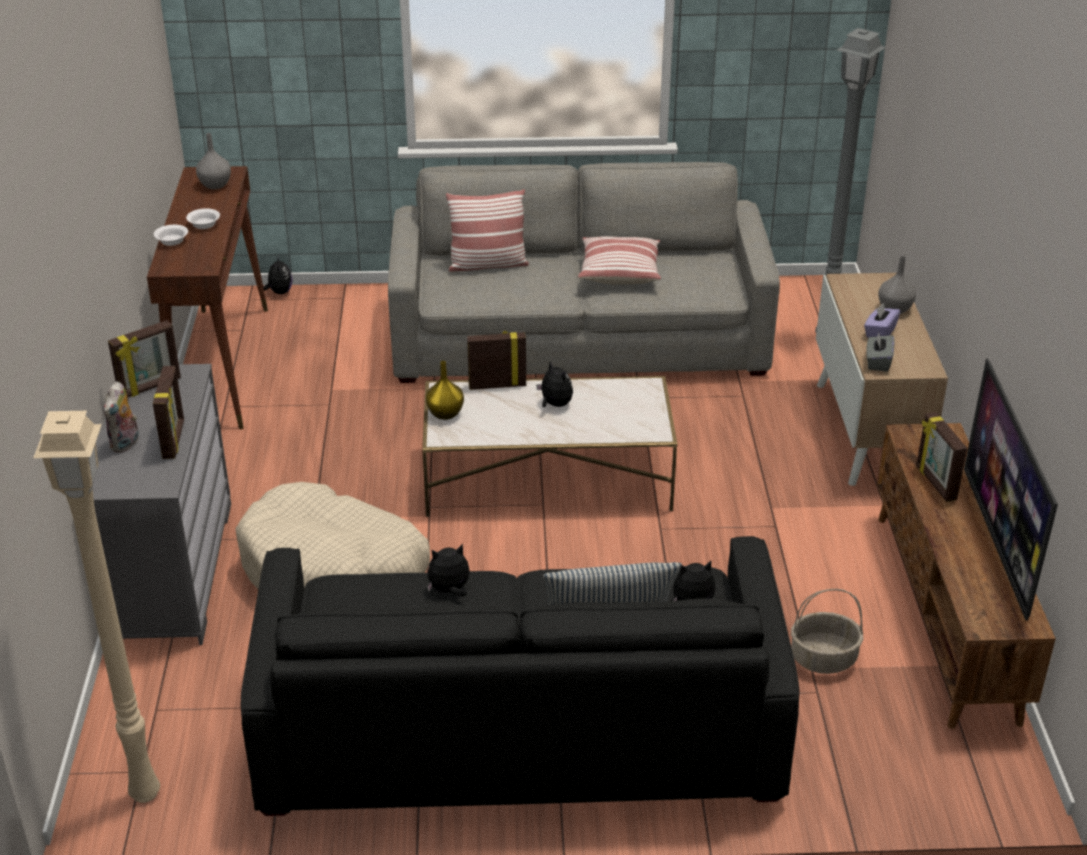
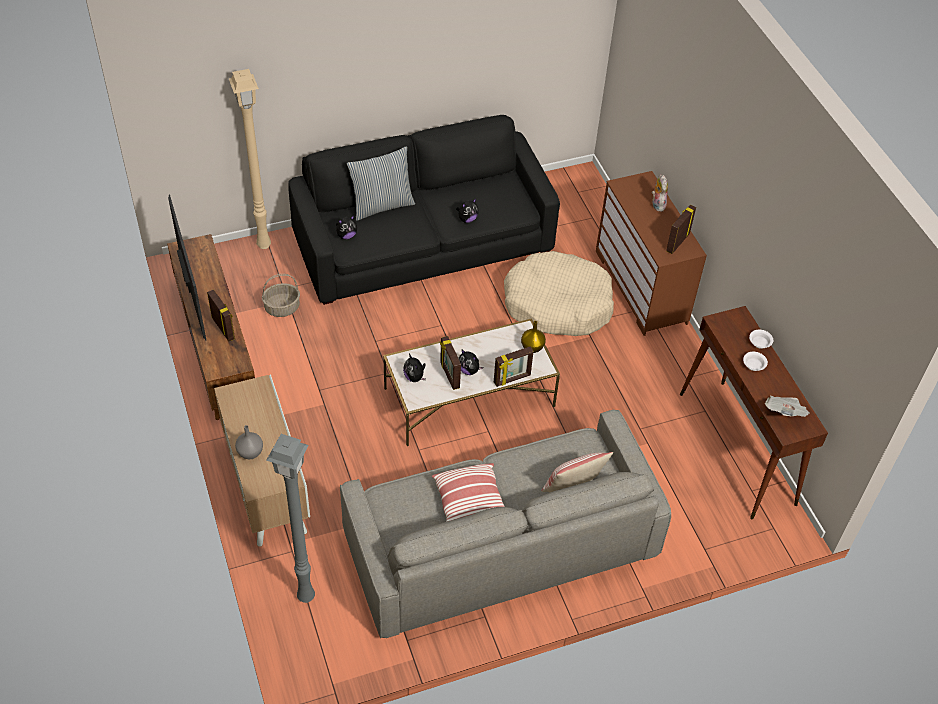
camera: 160 degrees right, 15 degrees up
(142, 795) = (570, 184): beige floor lamp -> beige floor lamp (264, 244)
(172, 571) = (641, 287): grey dresser -> brown dresser
(174, 440) = (635, 211): picture frame -> picture frame (449, 375)
(215, 185) = (784, 413): grey vase -> newspaper
(279, 292) = (757, 543): plush toy -> plush toy (414, 377)
(878, 362) = (260, 392): grey tissue box -> none
(880, 333) = (260, 423): purple tissue box -> none

